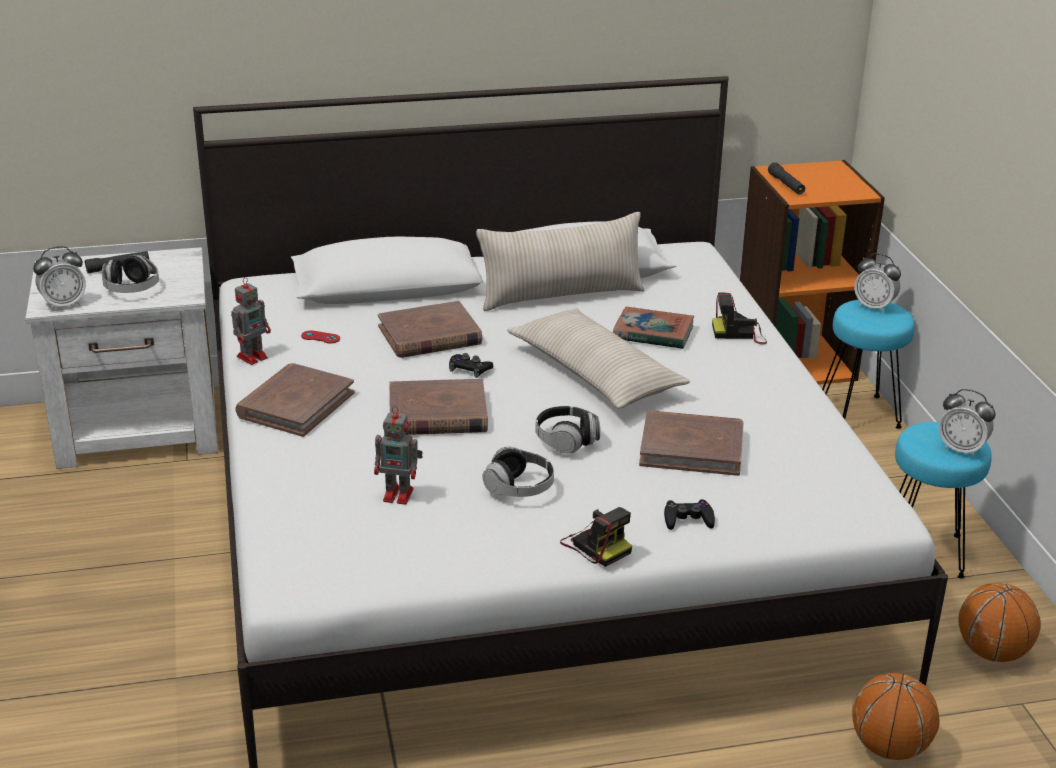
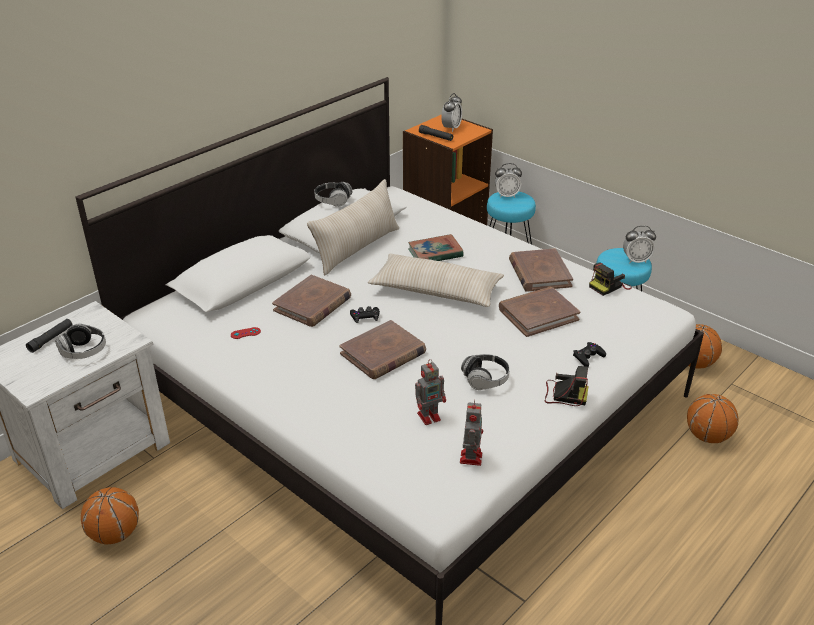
camera: 35 degrees left, 5 degrees up
(64, 304) = (45, 384): alarm clock -> alarm clock (451, 128)
(75, 513) = (115, 534): none -> basketball
(253, 356) = (217, 365): toy robot -> toy robot (471, 457)
(295, 404) = (288, 386): brown book -> brown book (539, 273)
(566, 440) = (471, 338): headphones -> headphones (333, 201)
(739, 333) = (478, 236): camera -> camera (609, 286)

